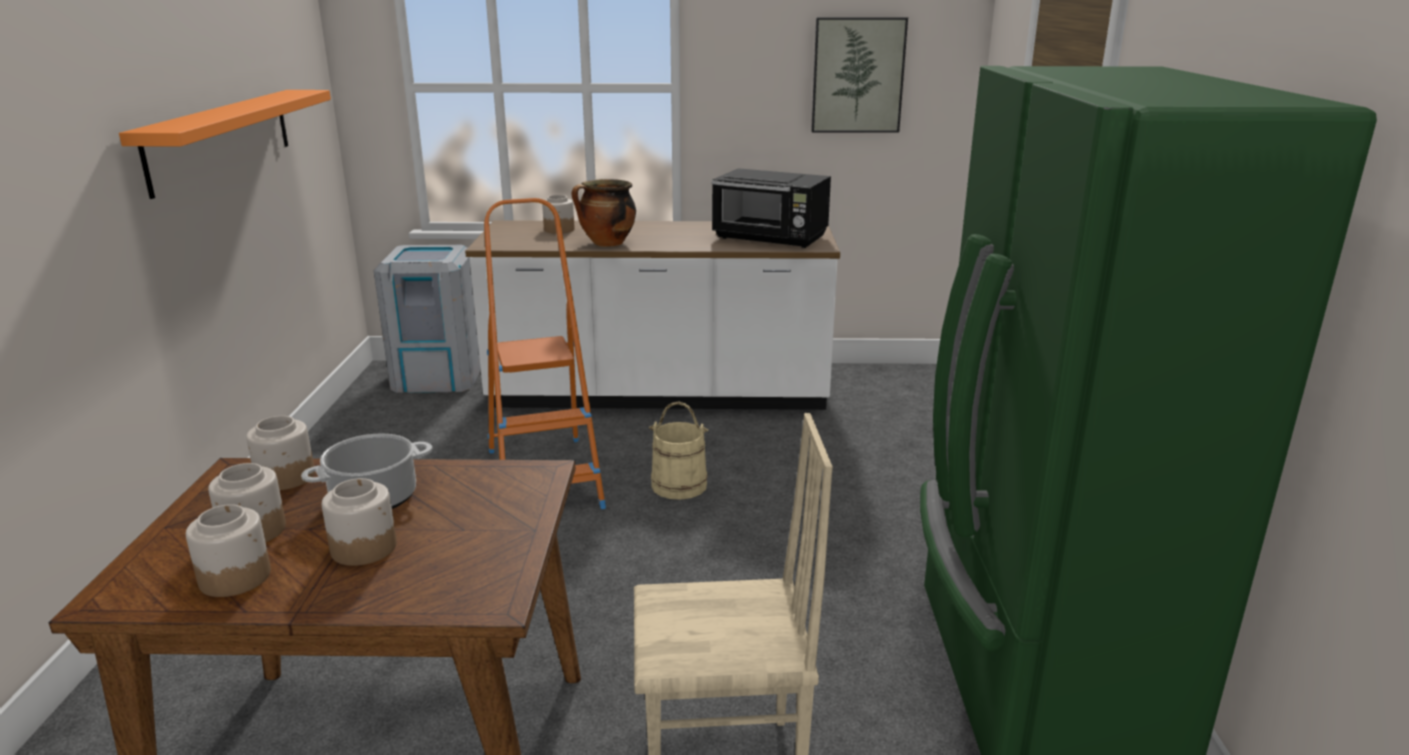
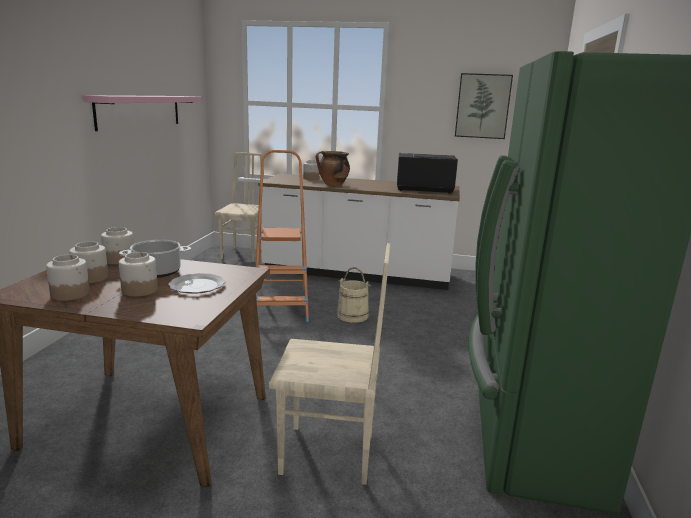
camera: 10 degrees right, 5 degrees down
(221, 138) = (140, 111): orange shelf -> pink shelf
(438, 376) = (244, 254): grey trash can -> beige chair
(467, 521) = (198, 286): none -> plate
(771, 238) = (423, 189): black microwave -> black microwave turned 150 degrees clockwise

